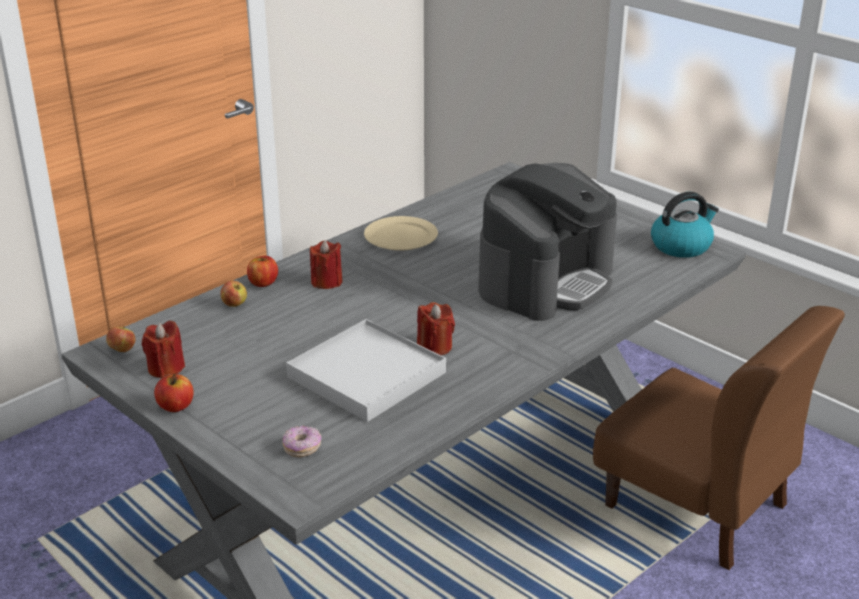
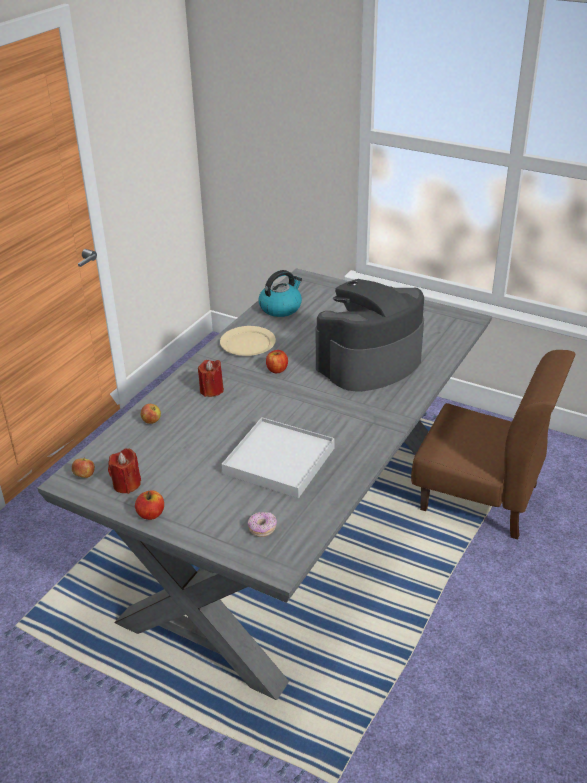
camera: 15 degrees left, 5 degrees up
(263, 283) = (164, 399): apple -> apple (277, 370)
(435, 346) = (316, 429): red candle -> none
(546, 281) = (369, 363): coffee machine -> coffee machine turned 150 degrees counterclockwise
(681, 246) = (447, 318): kettle -> kettle (281, 308)

